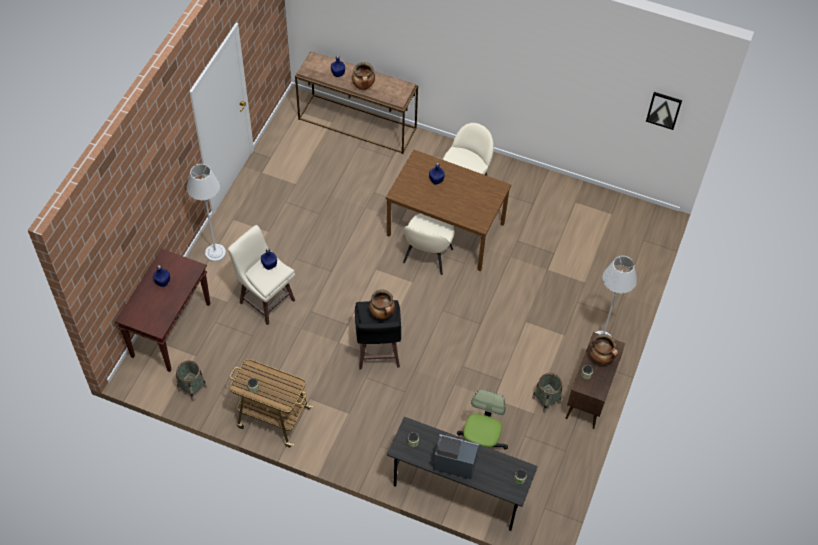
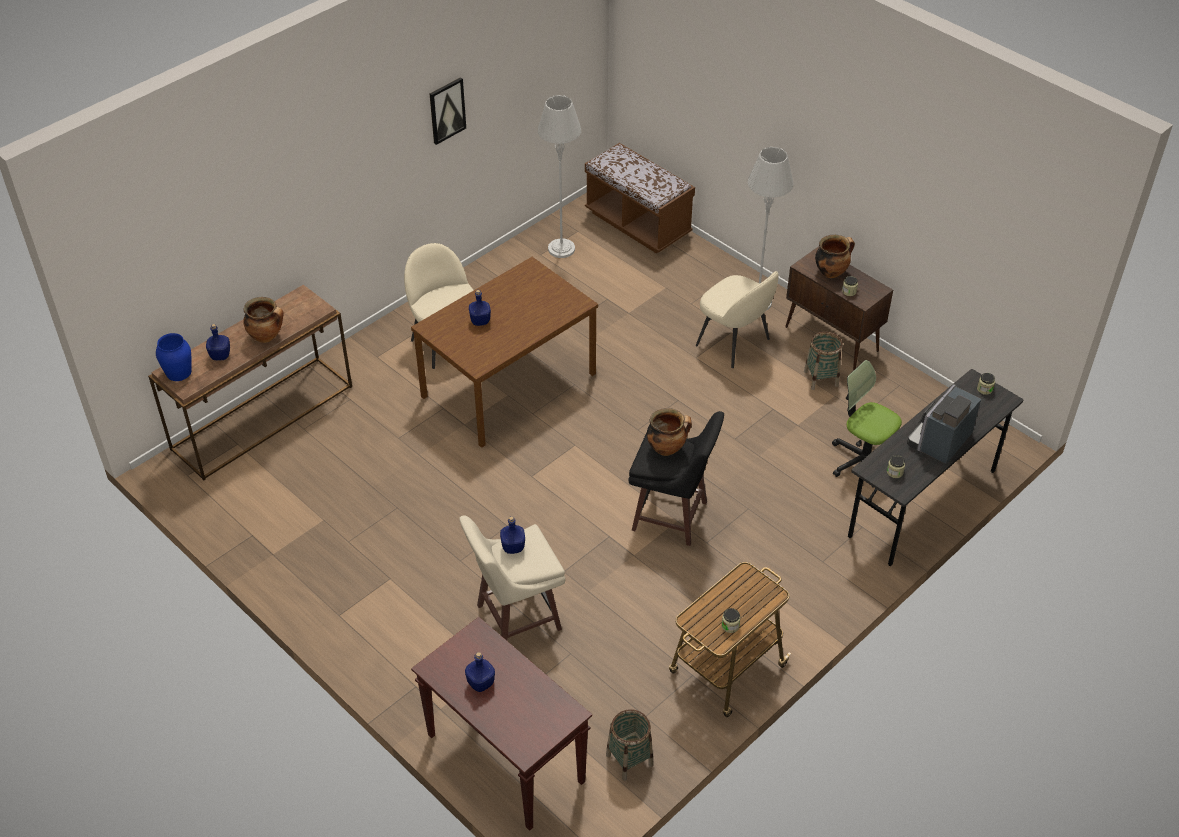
camera: 65 degrees left, 10 degrees down
(215, 253) = (390, 657): grey floor lamp -> grey floor lamp (561, 249)
(316, 62) = (178, 372): none -> blue vase
(427, 257) = (543, 417): beige chair -> beige chair (734, 343)
(641, 244) = (638, 223): none -> brown bench
(664, 110) = (568, 48): picture -> picture (447, 110)

